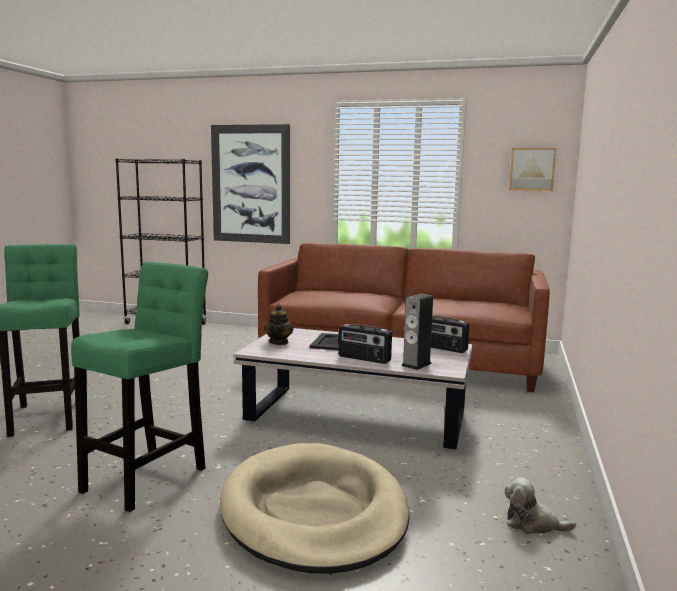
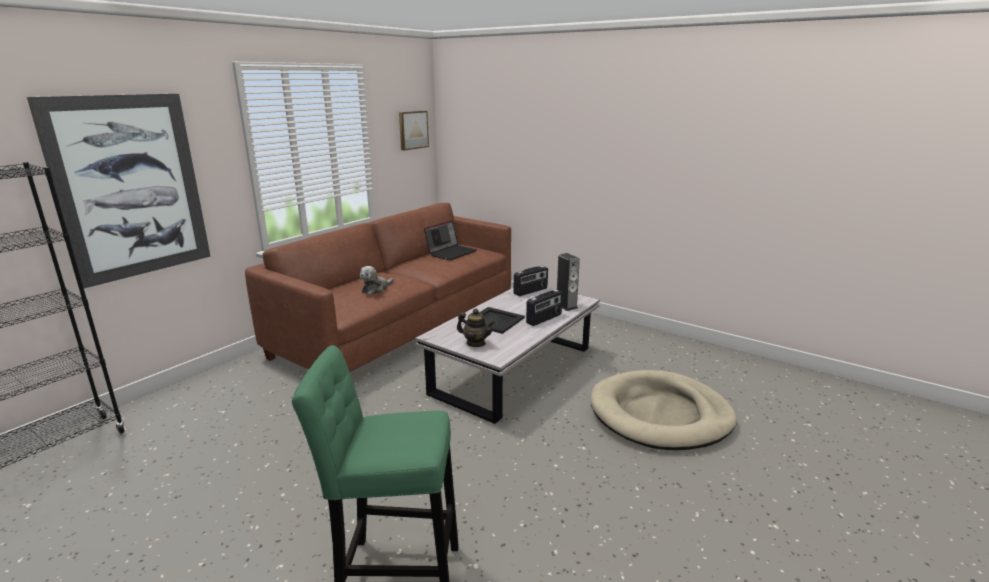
camera: 70 degrees left, 10 degrees up
(149, 476) = (592, 487): green stool -> none
(477, 302) = (451, 252): none -> laptop
(532, 524) = (678, 352): plush toy -> plush toy (376, 289)

